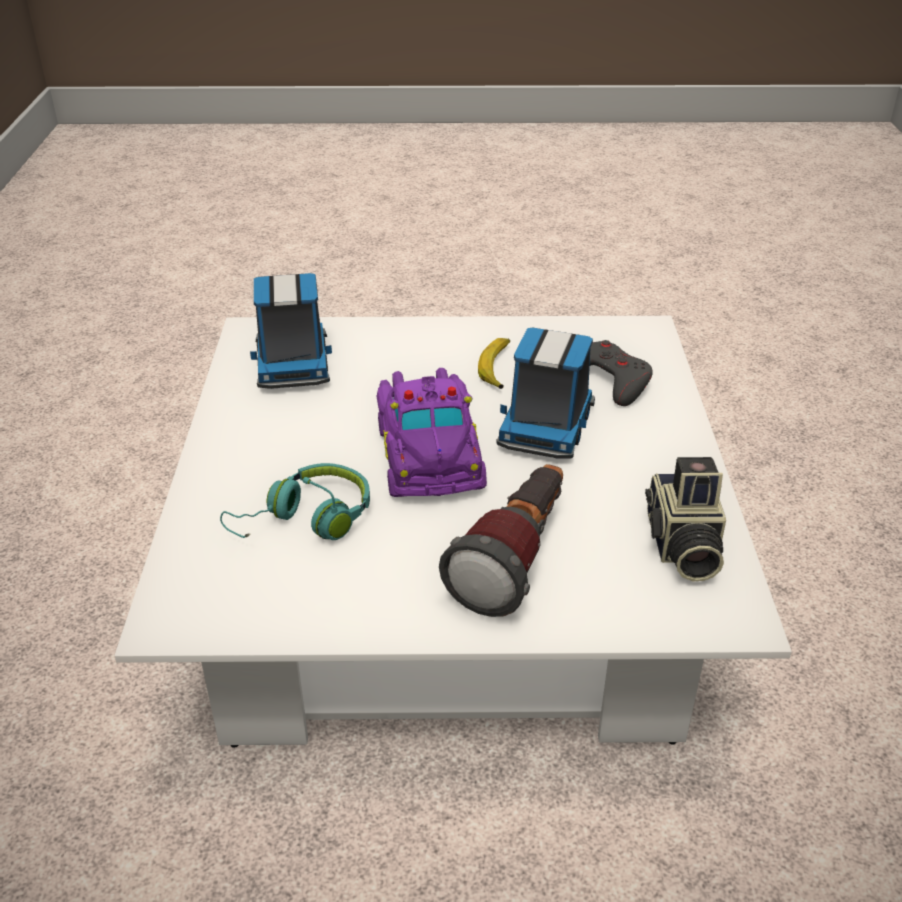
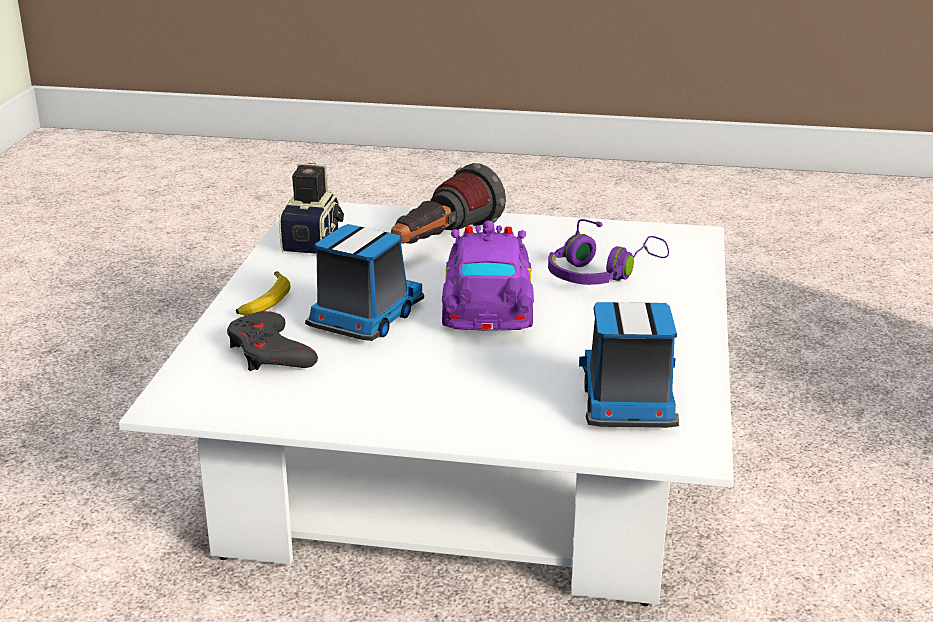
camera: 170 degrees left, 10 degrees down
(306, 520) = (601, 274): turquoise headphones -> purple headphones
(497, 368) = (385, 374): banana -> banana (264, 301)

